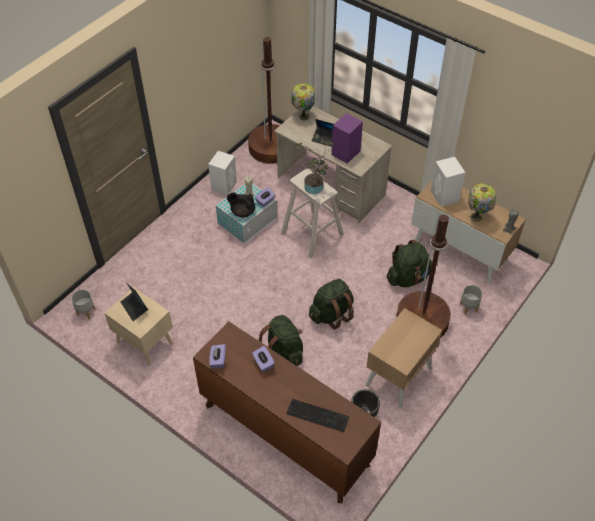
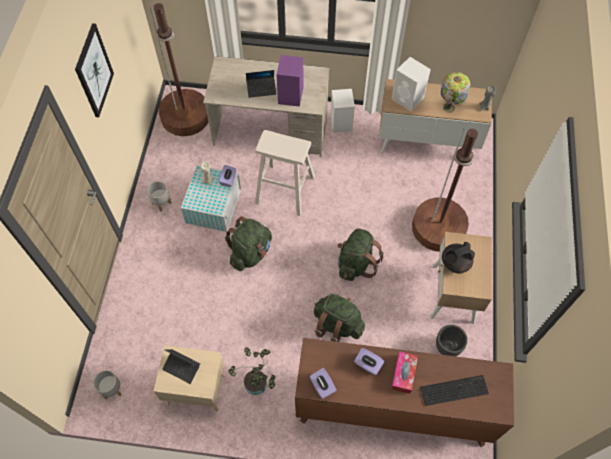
camera: 30 degrees left, 10 degrees up
(188, 62) = (93, 71): none -> picture
(224, 185) = (165, 178): white speaker -> white speaker (341, 122)
(242, 211) = (213, 202): black teapot -> black teapot (454, 263)
(286, 384) = (403, 374): none -> tissue box
(303, 116) = (222, 73): table lamp -> none
(315, 188) = (286, 148): potted plant -> potted plant (258, 385)
(408, 278) = (400, 191): green backpack -> green backpack (250, 253)
(468, 307) = (469, 194): grey planter -> grey planter (162, 203)

